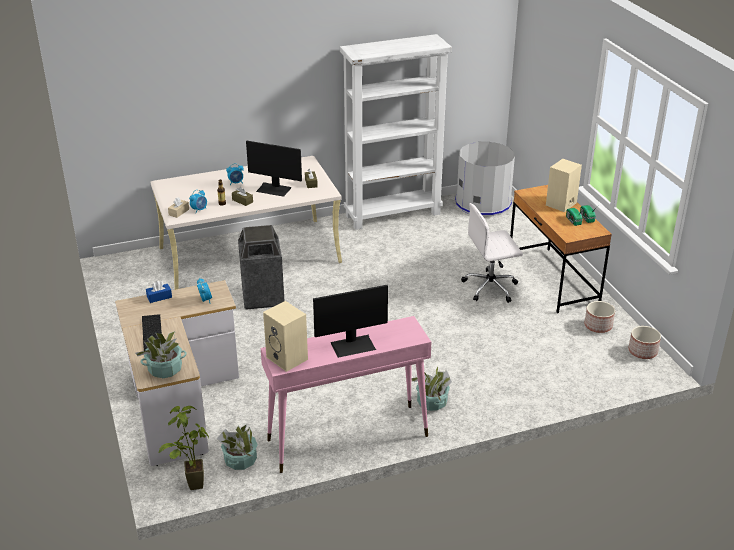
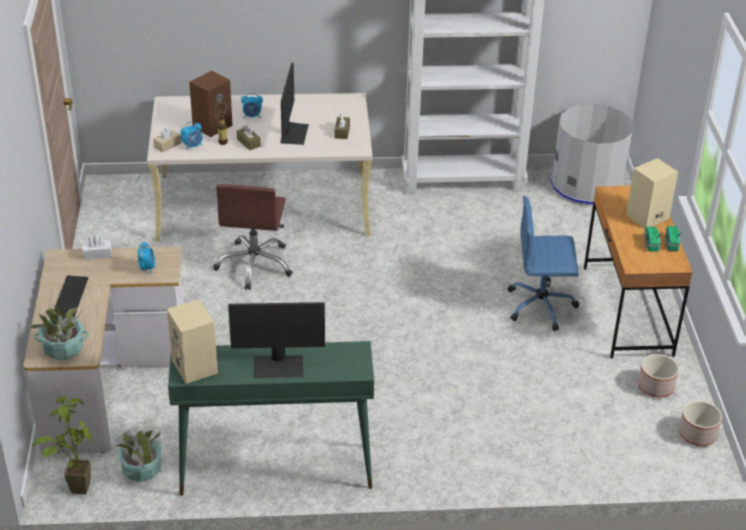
camera: 15 degrees right, 5 degrees up
(159, 297) = (97, 254): blue tissue box -> white tissue box
(208, 193) = (212, 125): none -> brown speaker
(262, 297) = (255, 265): trash can -> brown office chair
(274, 189) = (293, 133): monitor -> monitor turned 120 degrees counterclockwise
(347, 438) = (275, 469): pink console table -> green console table
(432, 402) = (396, 445): potted plant -> none
(491, 287) = (542, 306): white office chair -> blue office chair

